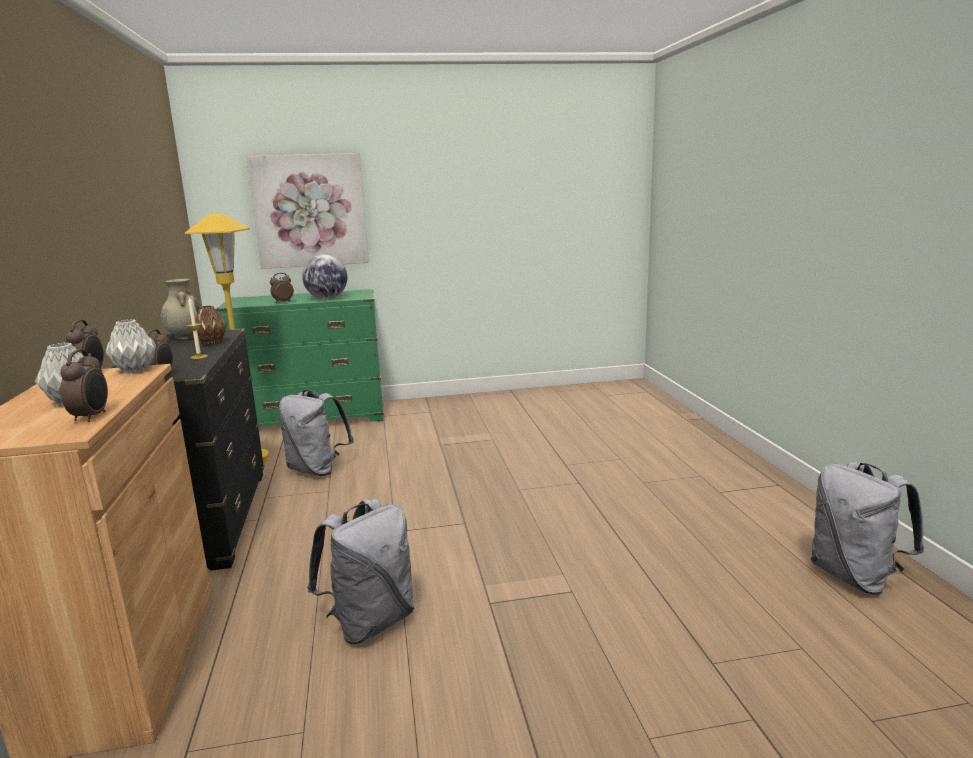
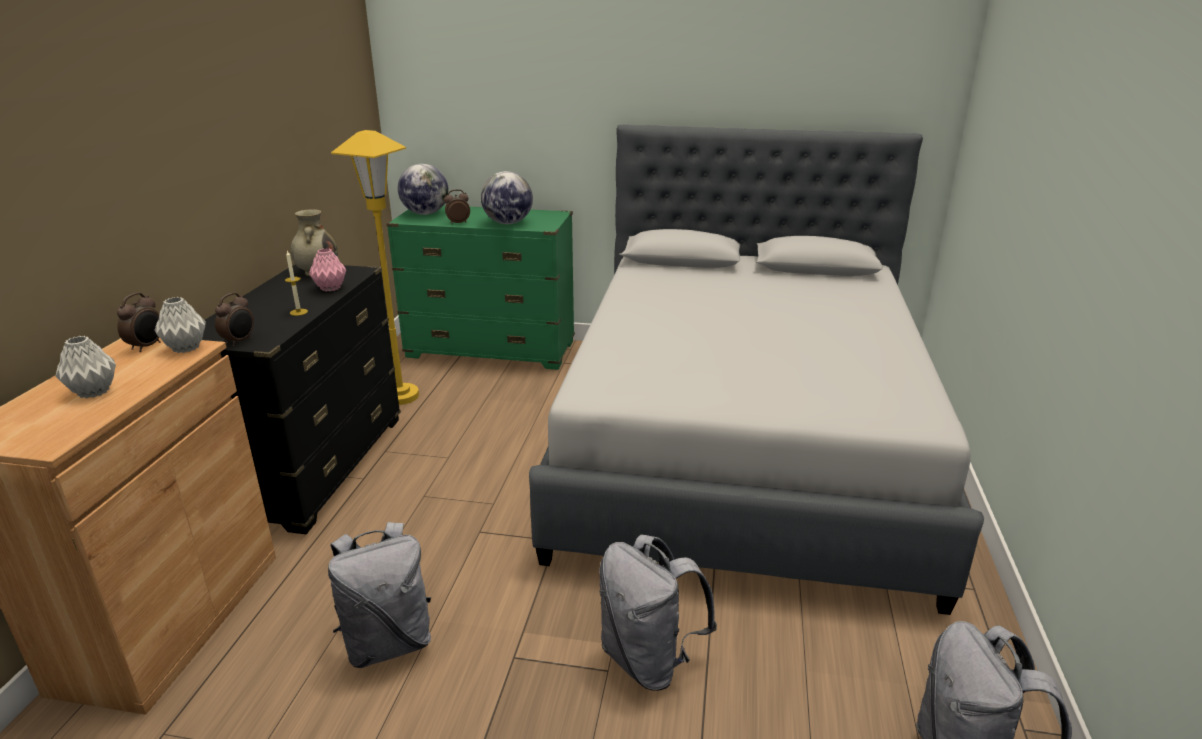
camera: 20 degrees right, 10 degrees up
(92, 417) = (85, 423): alarm clock -> none
(212, 342) = (331, 288): brown vase -> pink vase
(245, 301) = (425, 213): none -> globe
(310, 211) = (507, 111): picture -> none
(317, 470) = (453, 426): grey backpack -> grey backpack (649, 660)
(562, 440) = (742, 445): none -> grey bed

